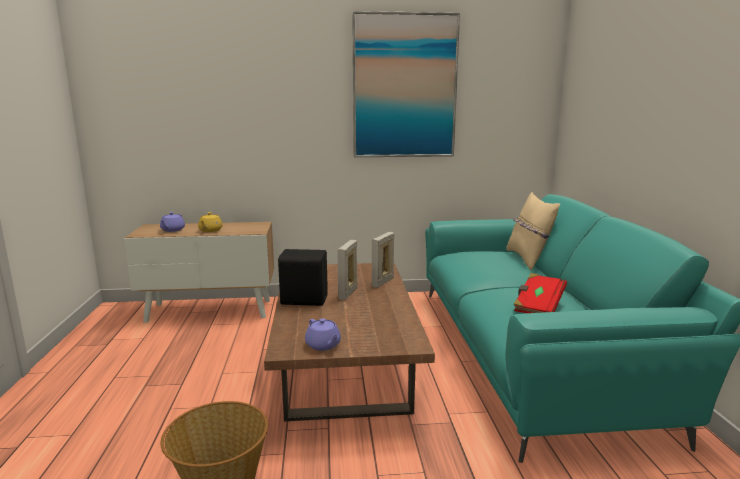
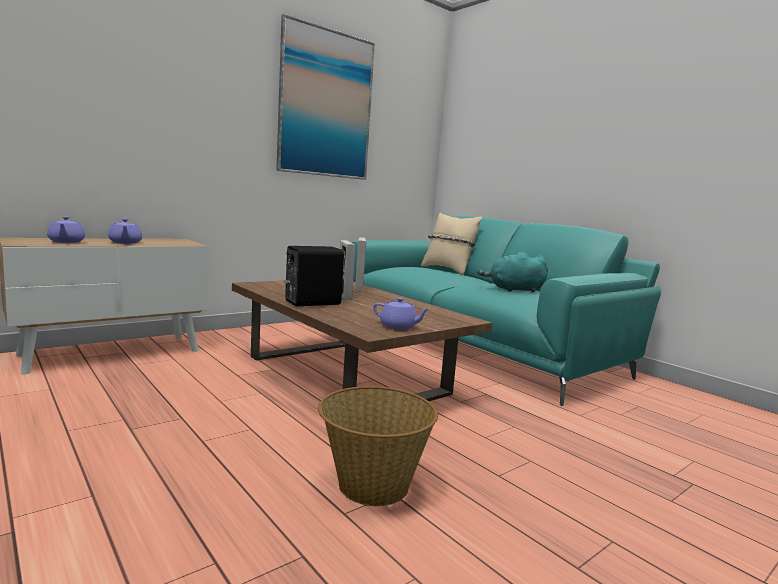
camera: 35 degrees left, 5 degrees down
(210, 230) = (125, 243): yellow teapot -> purple teapot
(538, 306) = (514, 290): red book -> turquoise plush toy

